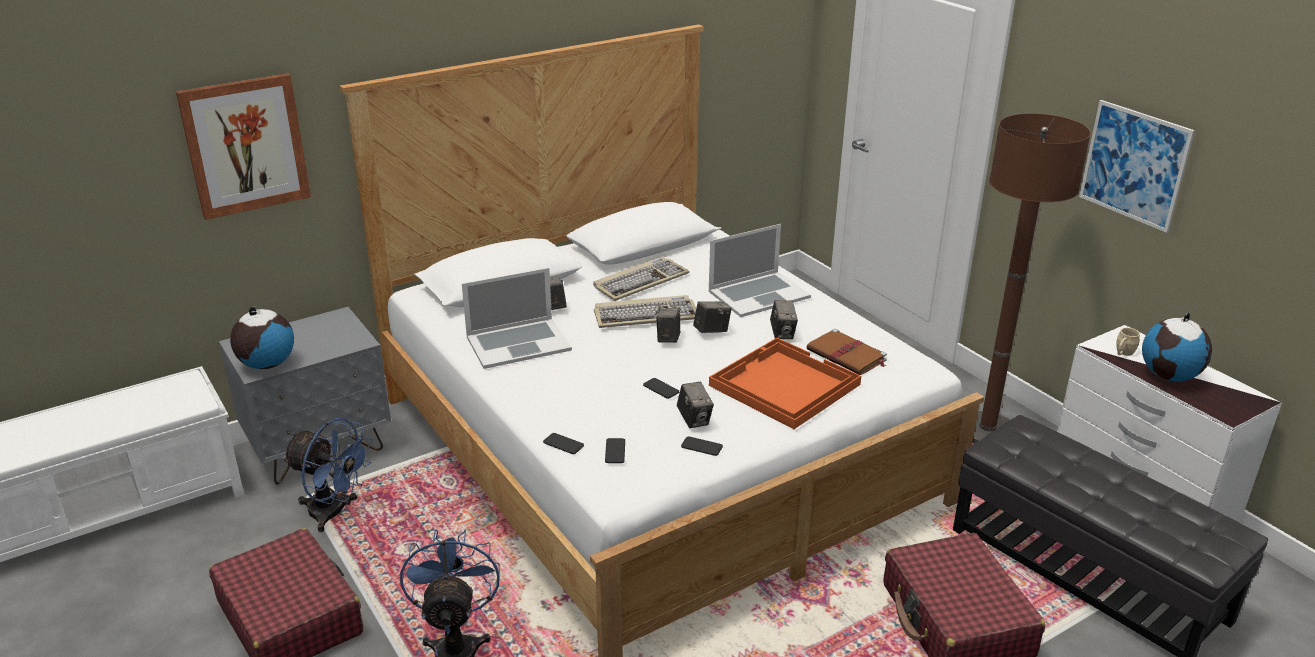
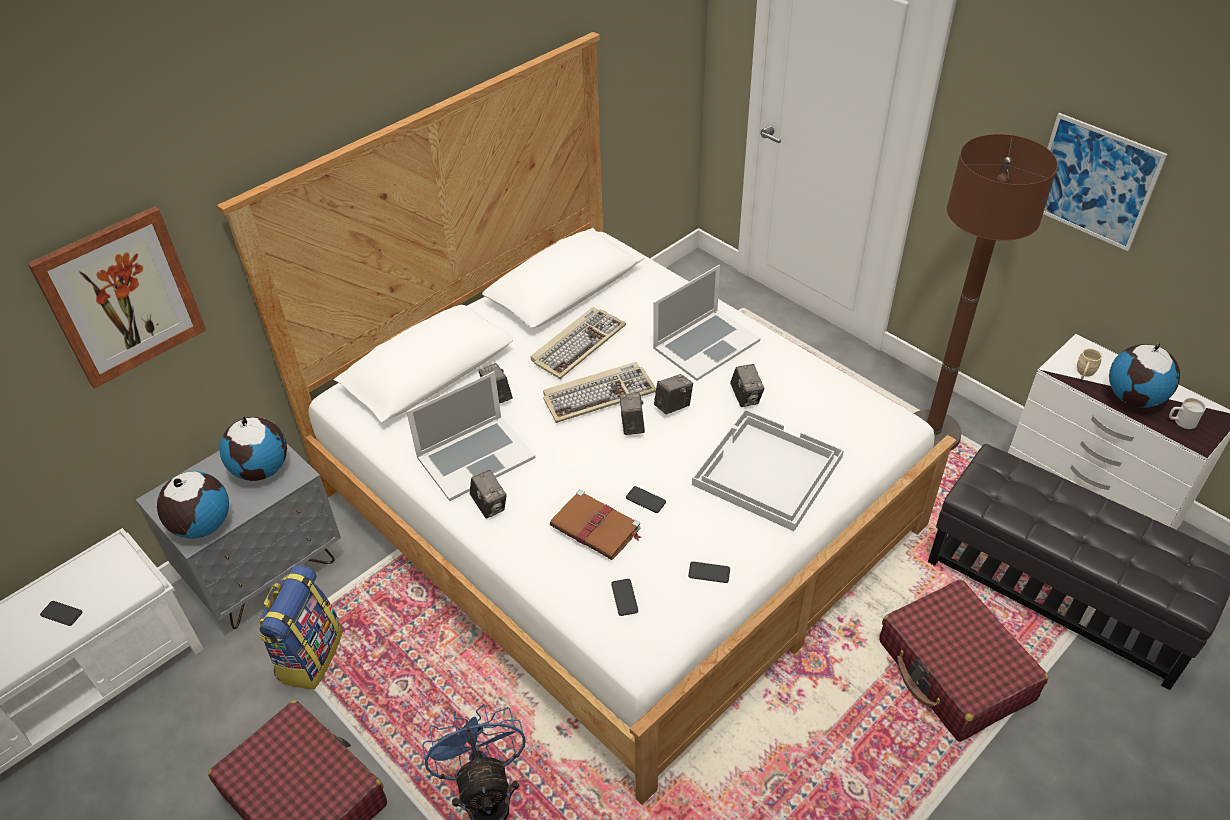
camera: 10 degrees left, 15 degrees up
(332, 335) = (262, 469): none -> globe
(334, 513) = (309, 655): blue fan -> backpack
(563, 444) = (567, 595): phone -> phone (61, 613)
(694, 420) = (691, 537): camera -> camera (489, 506)
(783, 385) = (766, 471): orange tray -> white tray
(847, 355) = (818, 418): brown book -> brown book (596, 528)
(1213, 398) = (1180, 422): none -> white mug

